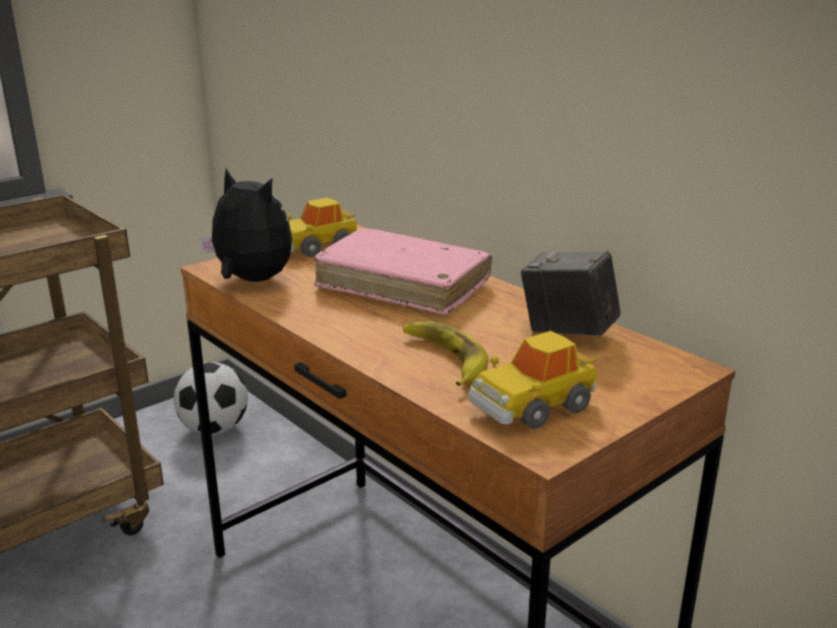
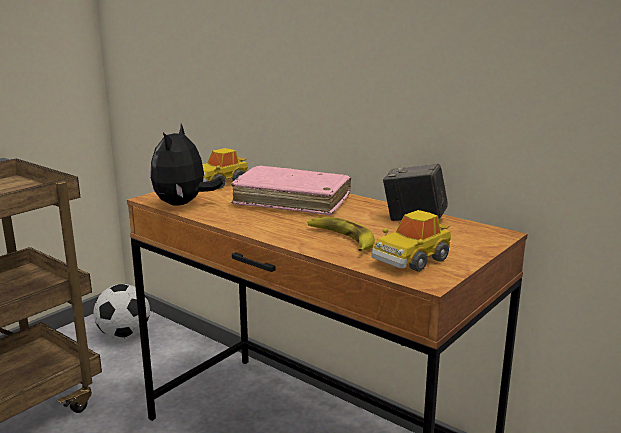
camera: 10 degrees left, 5 degrees down
(250, 281) = (183, 204): plush toy -> plush toy turned 105 degrees counterclockwise

